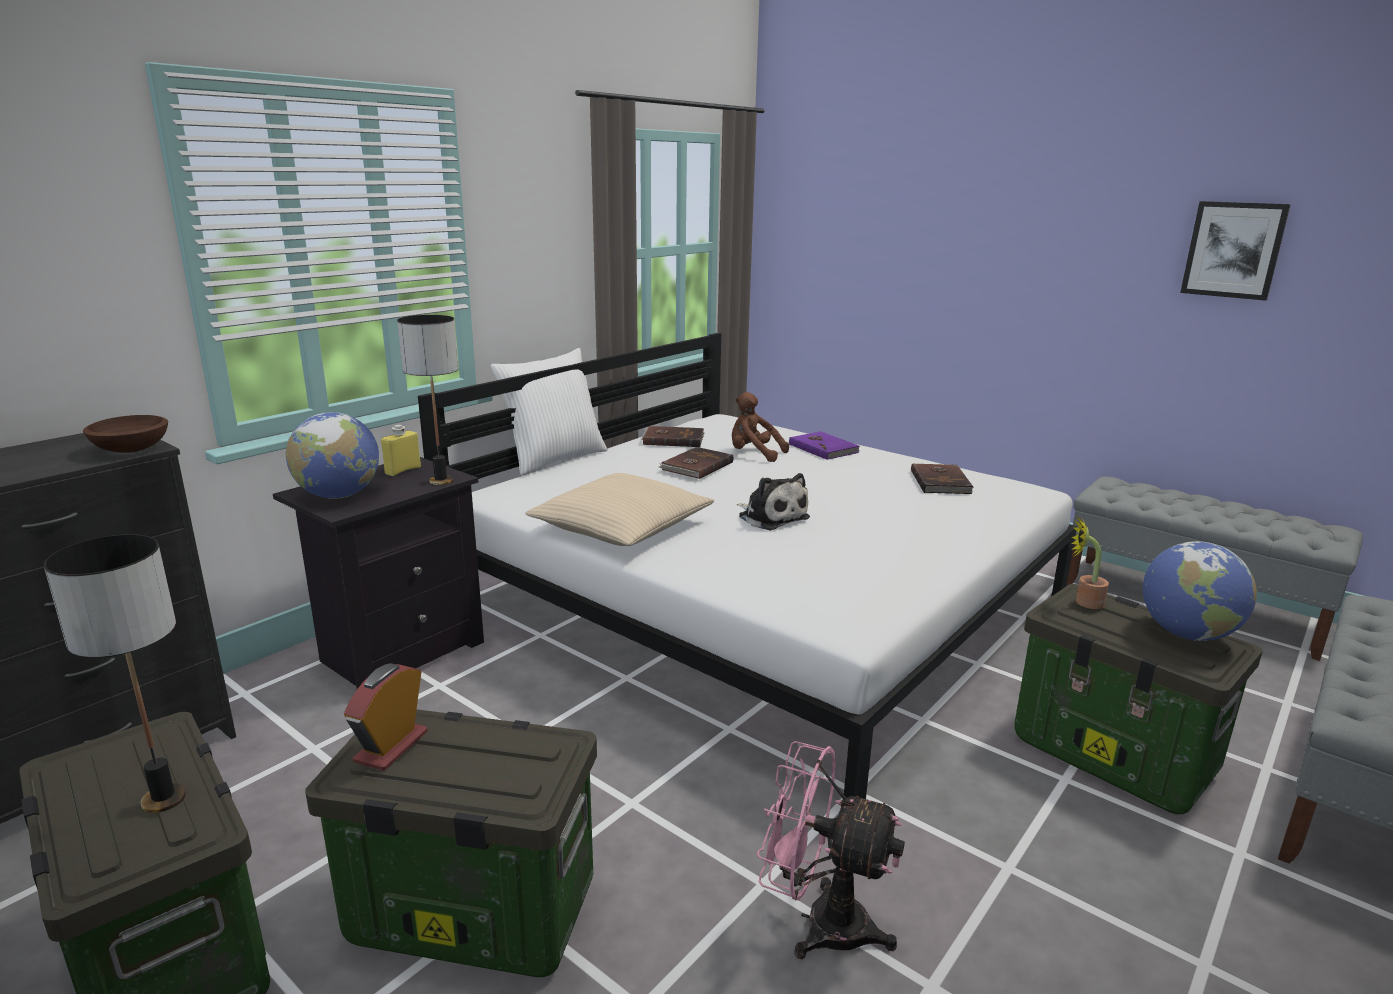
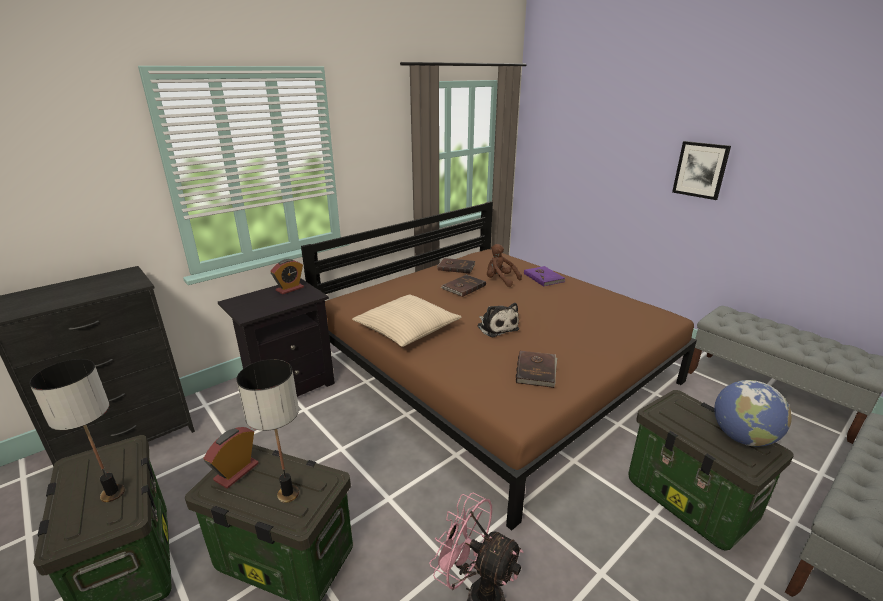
camera: 10 degrees right, 5 degrees up
(131, 449) = (129, 285): brown bowl -> none
(339, 495) = (250, 305): globe -> none
(403, 470) = (290, 289): yellow bottle -> alarm clock
(441, 481) = (307, 297): table lamp -> table lamp (288, 493)
(553, 459) = (384, 277): white pillow -> none
(758, 602) = (494, 369): white bed -> brown bed
(941, 482) = (610, 307): brown book -> brown book (536, 370)
(1083, 601) = (678, 405): potted plant -> none
(1233, 250) = (824, 166): picture -> picture (700, 170)

